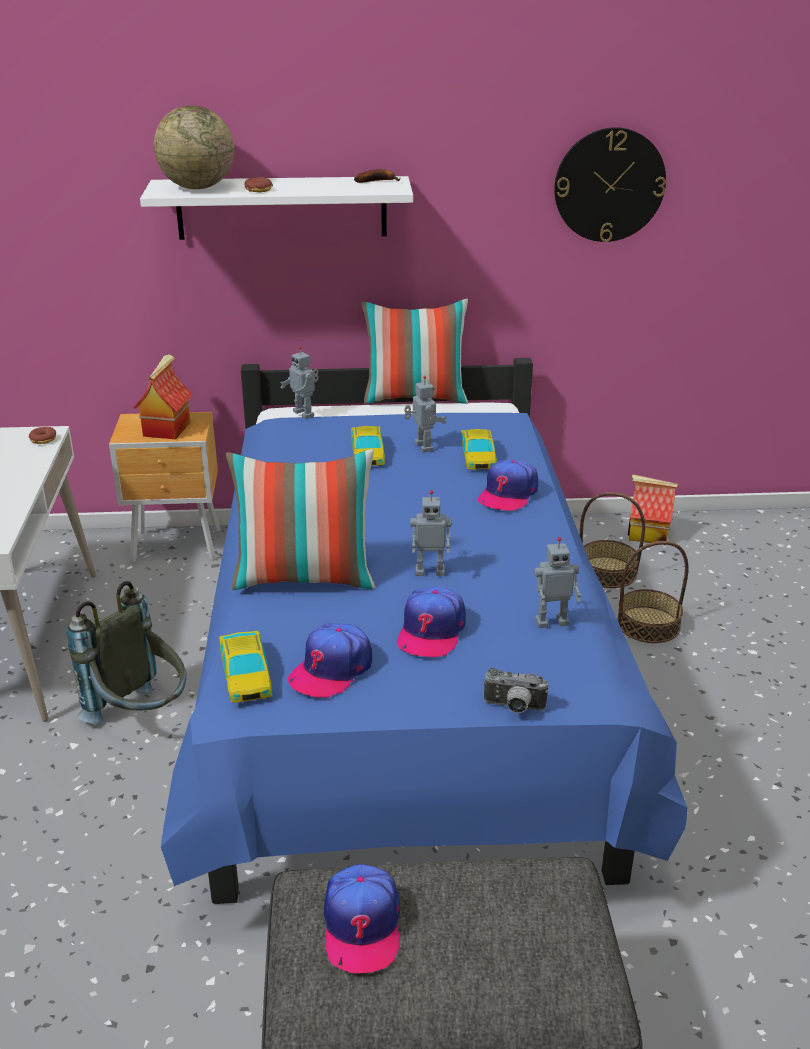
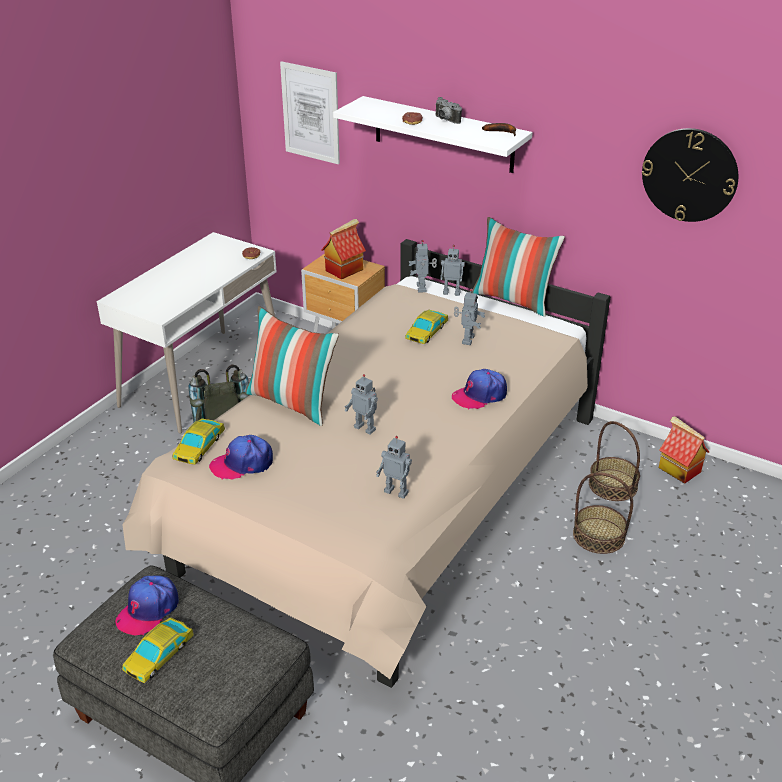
camera: 35 degrees right, 5 degrees up
(65, 223) = (310, 113): none -> picture
(197, 187) = (378, 110): globe -> none
(340, 409) = (451, 292): none -> toy robot
(403, 683) = (389, 500): blue bed -> beige bed
(431, 631) = (320, 465): cap -> none
(478, 456) = (495, 360): toy car -> toy car (159, 654)
(513, 708) = (309, 532): camera -> camera (445, 120)

